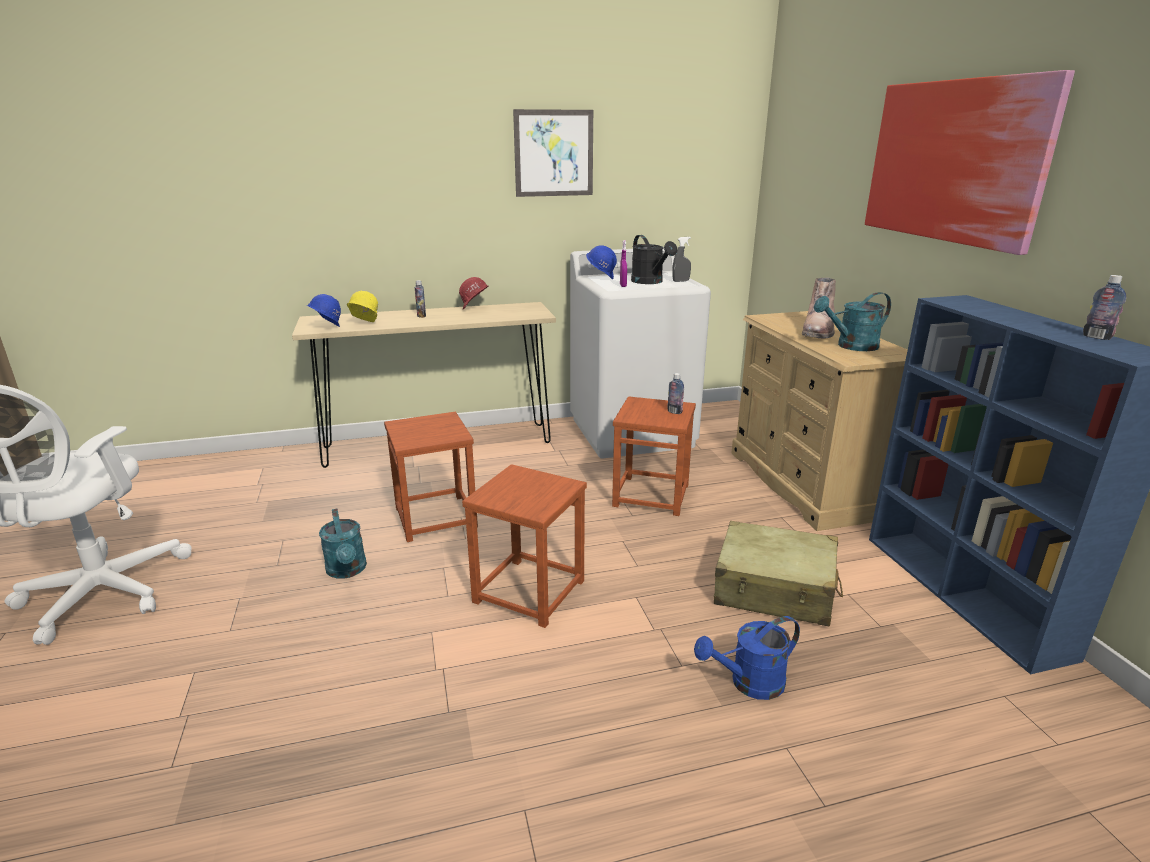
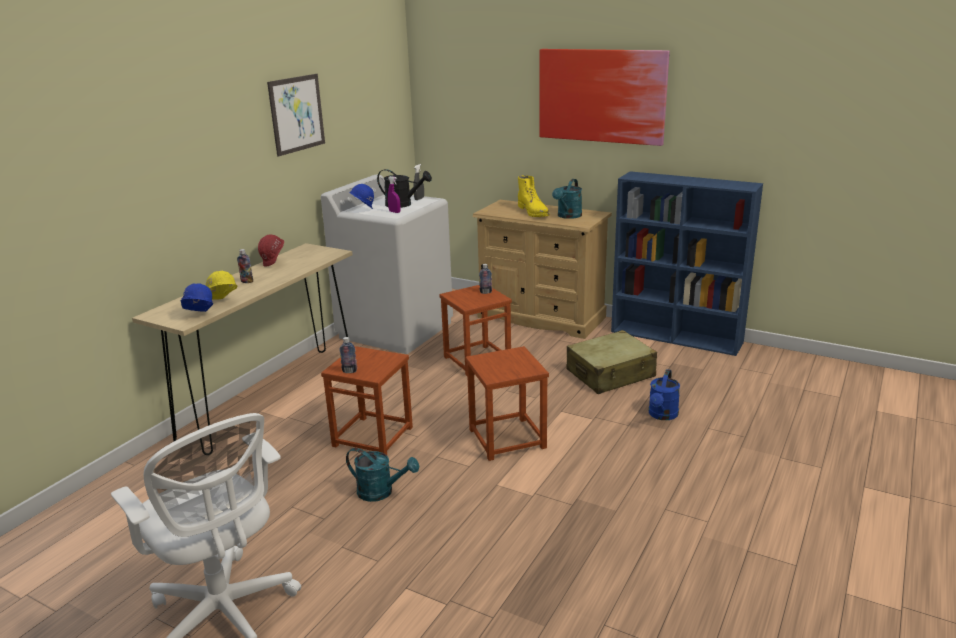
camera: 45 degrees left, 0 degrees up
(818, 331) = (534, 212): brown boot -> yellow boot
(1097, 337) = (719, 181): bottle -> bottle (349, 371)

